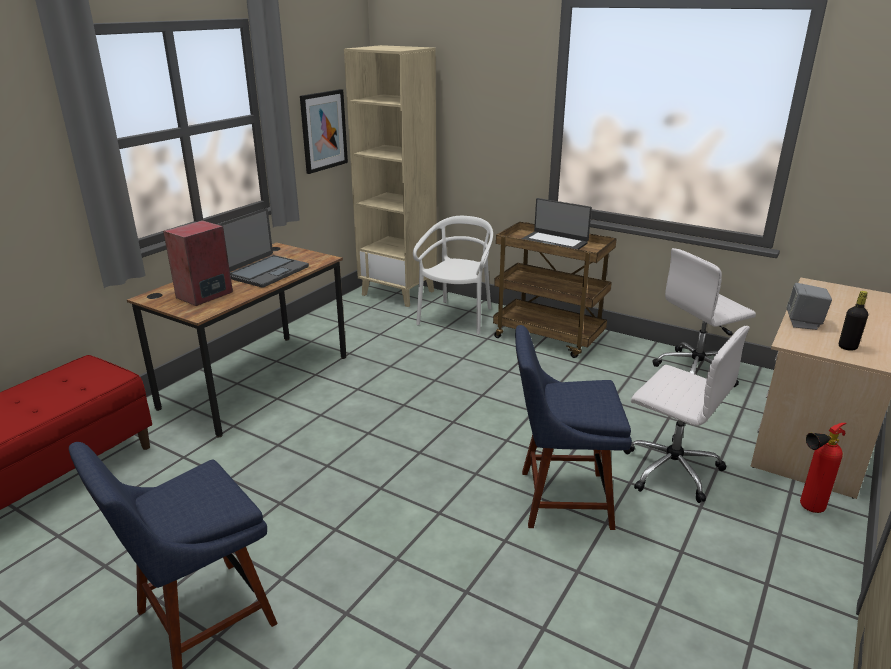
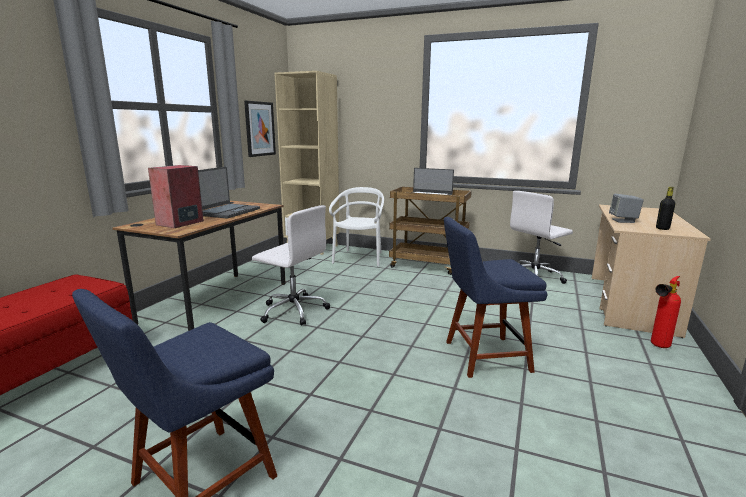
camera: 10 degrees left, 10 degrees down
(670, 469) = (551, 331): white office chair -> white office chair (293, 310)

